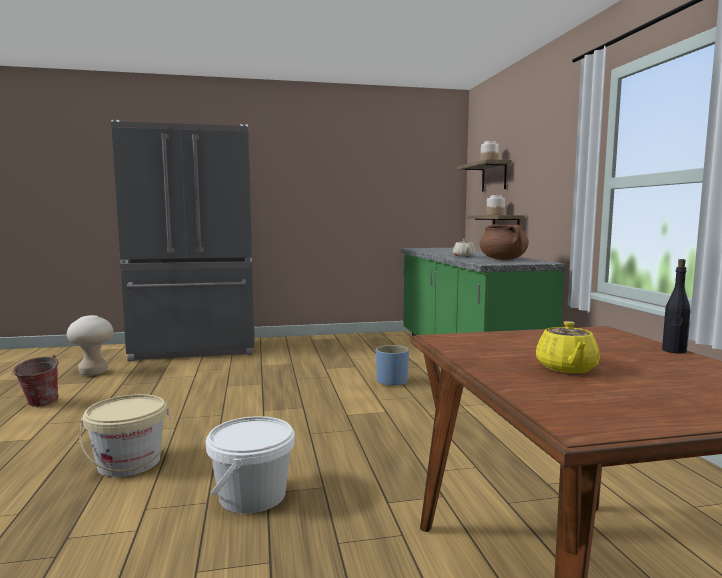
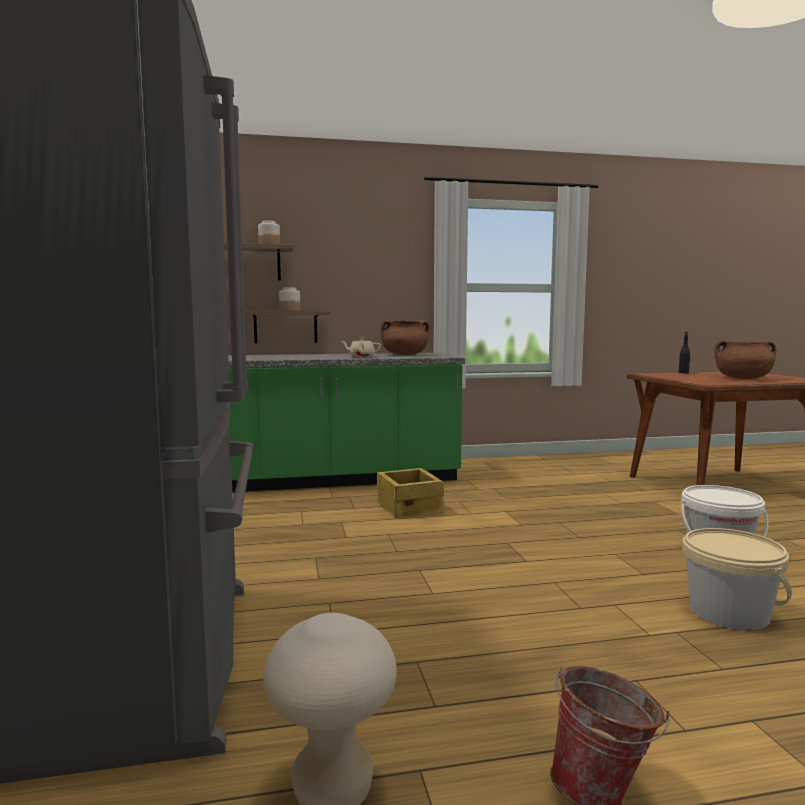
camera: 90 degrees left, 0 degrees up
(392, 382) = (409, 507): blue planter -> crate
(566, 368) = (743, 378): yellow teapot -> brown cooking pot

